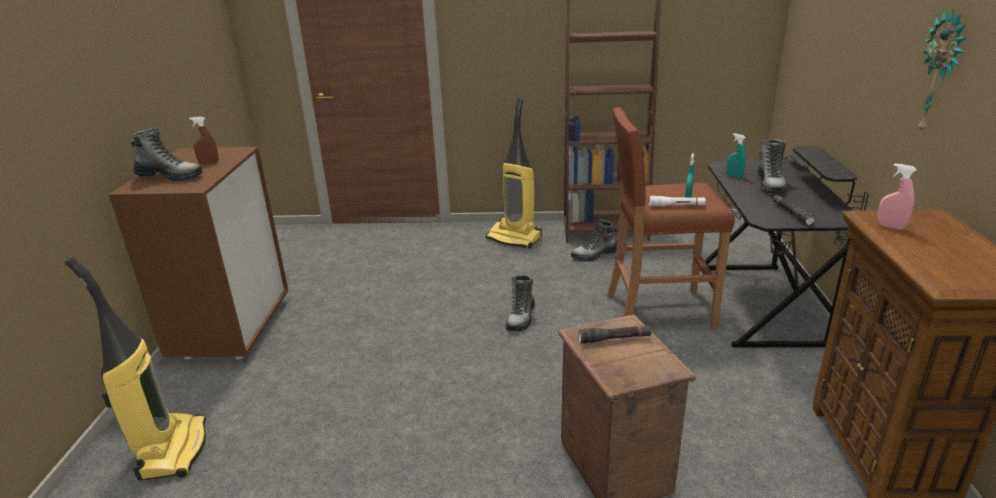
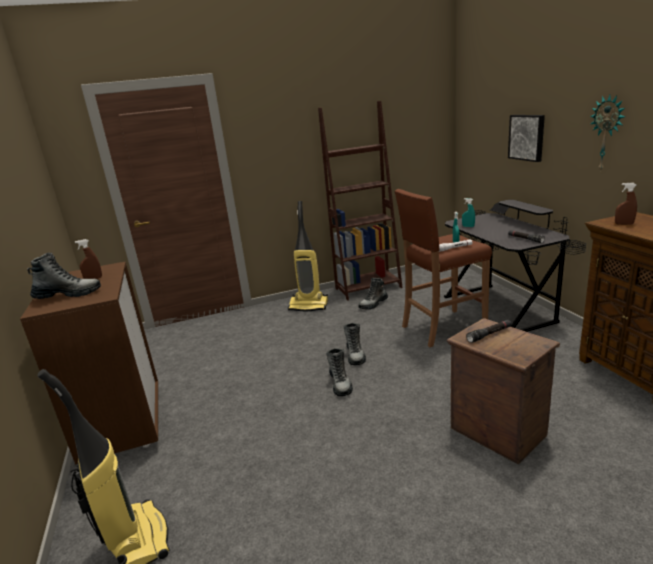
camera: 20 degrees left, 5 degrees down
(770, 185) = (495, 227): boot -> boot (340, 384)
(855, 54) = (527, 137): none -> picture
(890, 227) = (624, 224): pink spray bottle -> brown spray bottle

